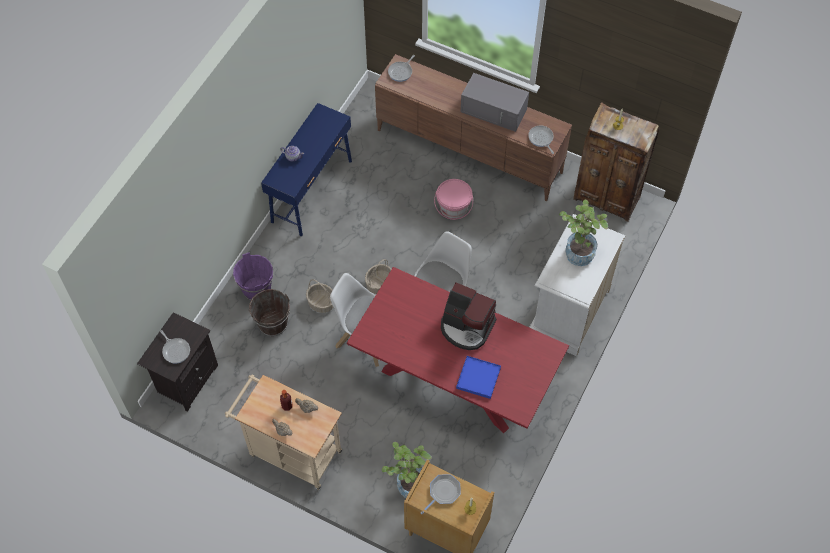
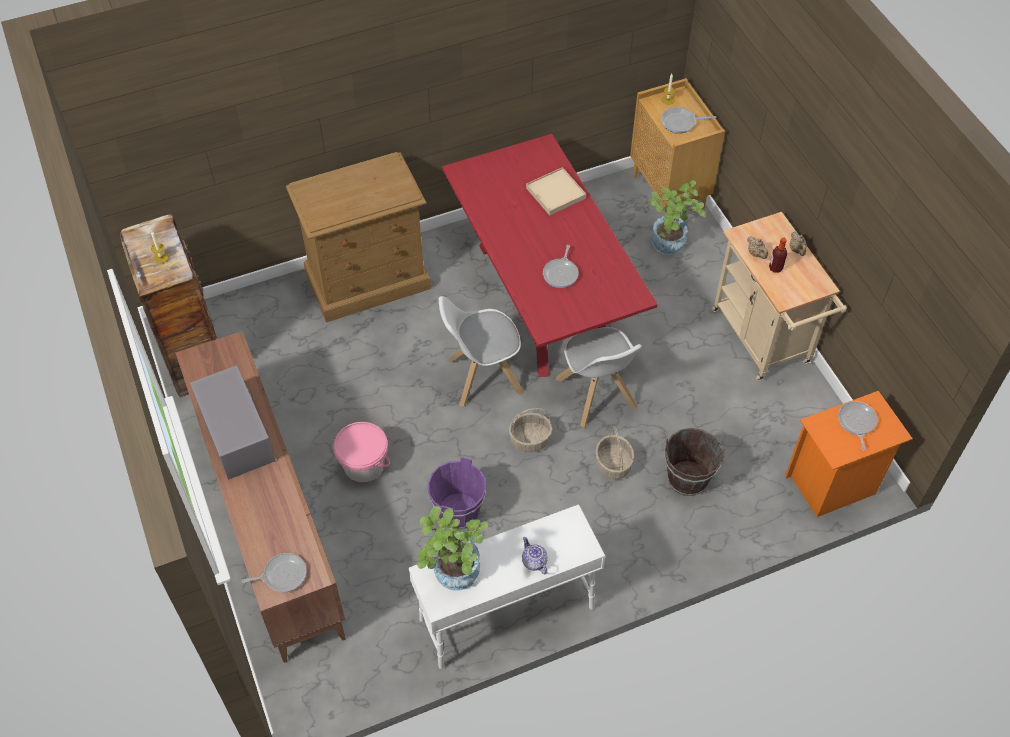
camera: 140 degrees left, 5 degrees down
(186, 379) = (832, 485): black nightstand -> orange nightstand
(257, 289) = (676, 532): purple bucket -> purple bucket (458, 512)
(312, 191) = (506, 613): blue console table -> white console table
(466, 327) = (521, 239): coffee machine -> none
(478, 378) = (556, 193): blue tray -> beige tray
(541, 139) = (228, 360): frying pan -> frying pan (561, 273)
(569, 311) = (368, 281): white dresser -> brown dresser
(578, 250) = (348, 200): potted plant -> potted plant (453, 576)

